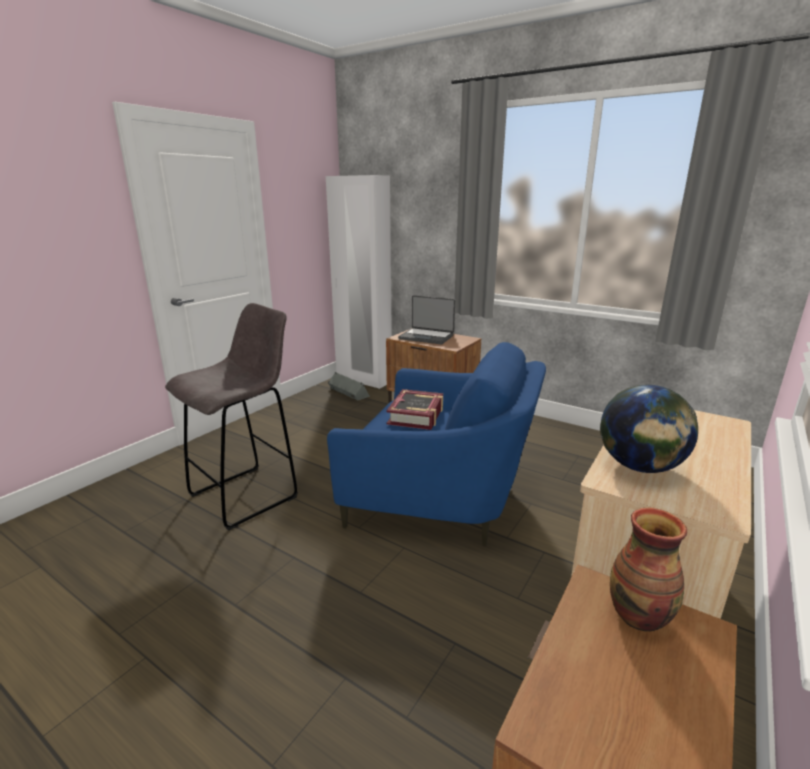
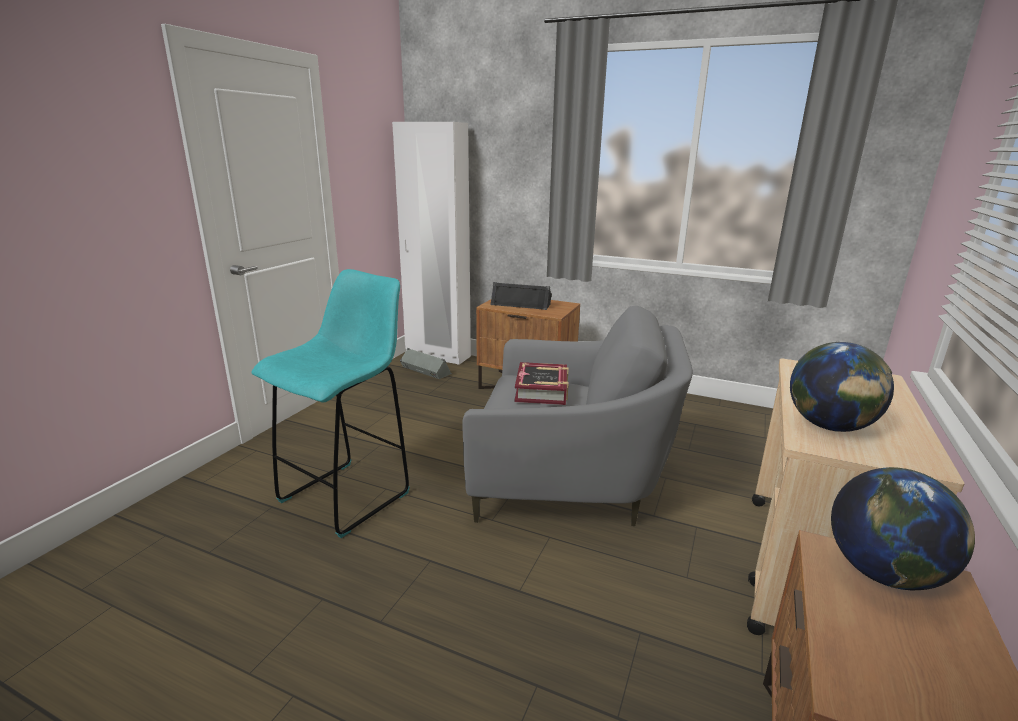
camera: 10 degrees left, 0 degrees up
(247, 495) = (348, 495): grey stool -> turquoise stool
(427, 337) = (521, 304): laptop -> black speaker
(440, 498) = (569, 480): blue armchair -> grey armchair
(640, 616) = (883, 574): vase -> globe

